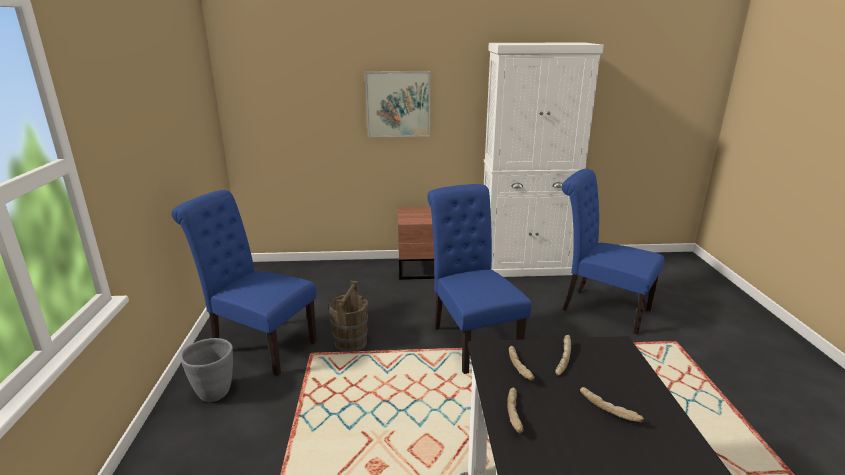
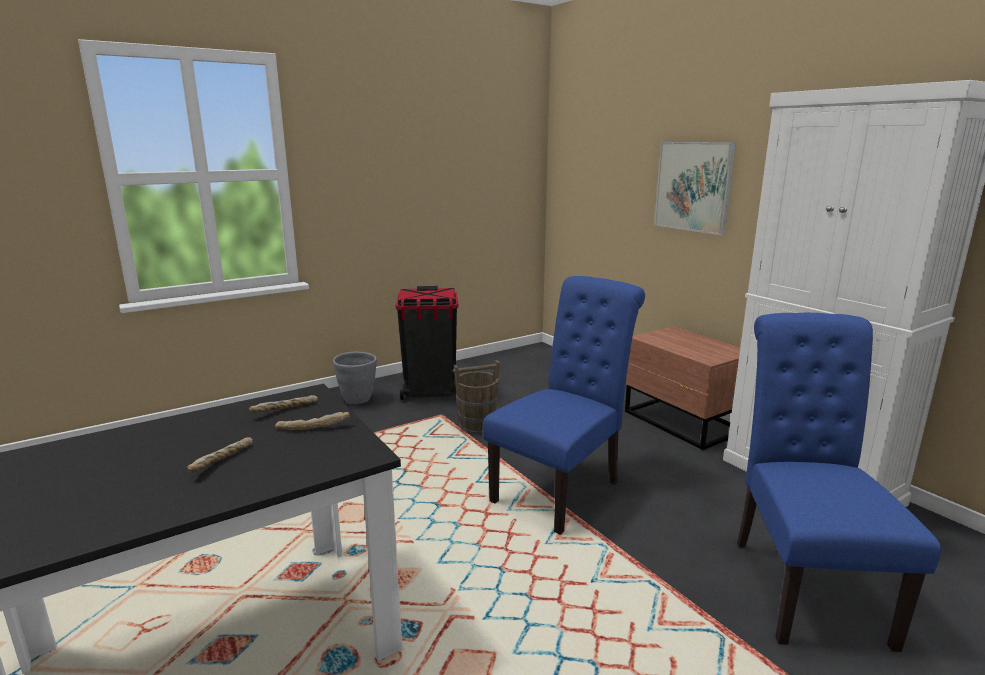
camera: 60 degrees right, 5 degrees down
(259, 345) = (430, 392): blue chair -> black trash can
(515, 415) = (202, 420): bread -> none

